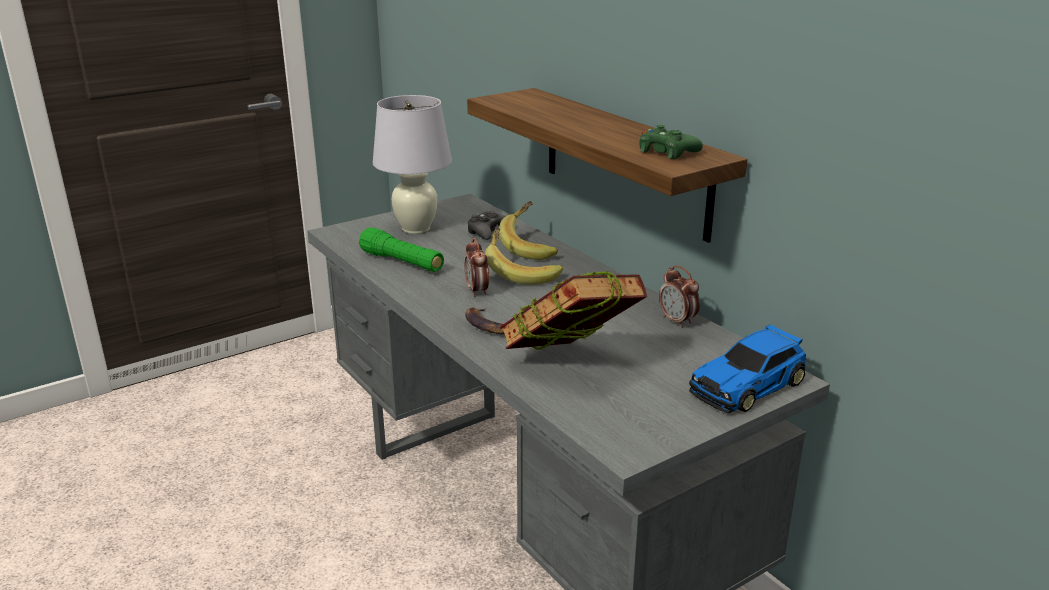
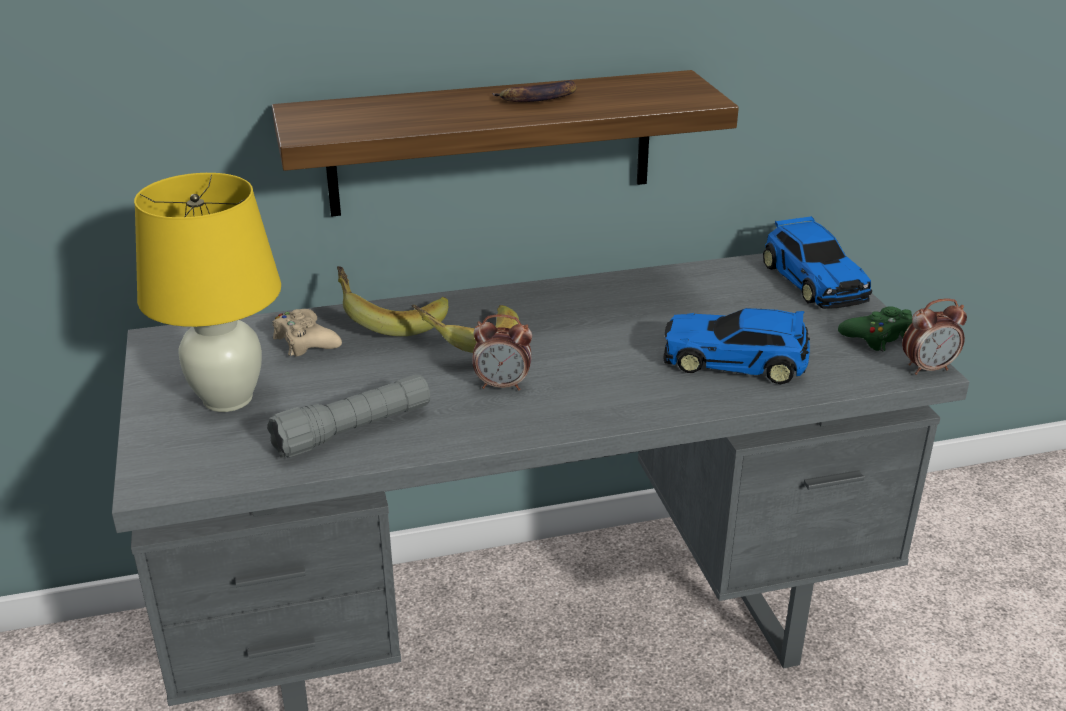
camera: 70 degrees left, 5 degrees up
(402, 262) = (353, 431): green flashlight -> grey flashlight
(416, 229) = (228, 399): white table lamp -> yellow table lamp
(487, 325) = (610, 395): banana -> banana (538, 98)
(488, 232) = (305, 341): black game controller -> beige game controller
(570, 365) = (737, 361): book -> toy car
(666, 152) = (650, 92): green game controller -> green game controller (878, 337)
(677, 321) = (663, 280): alarm clock -> alarm clock (927, 368)

